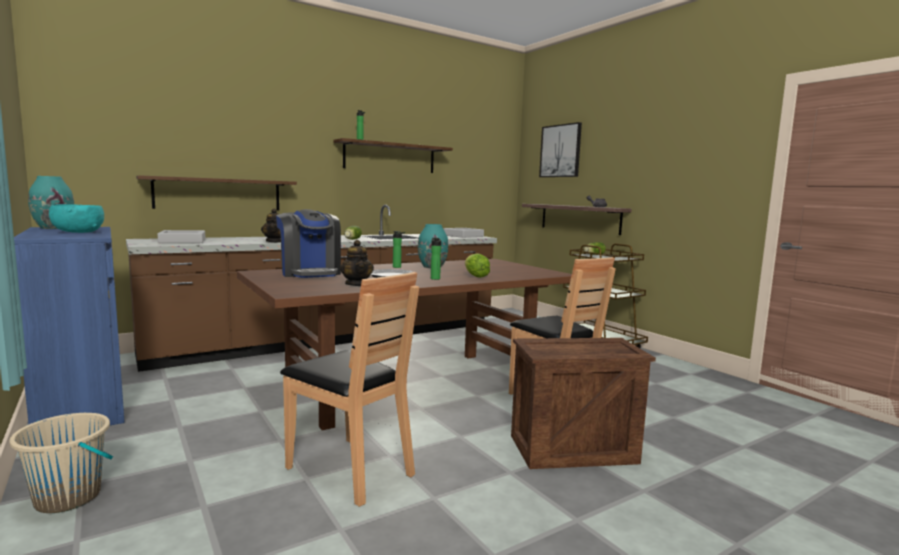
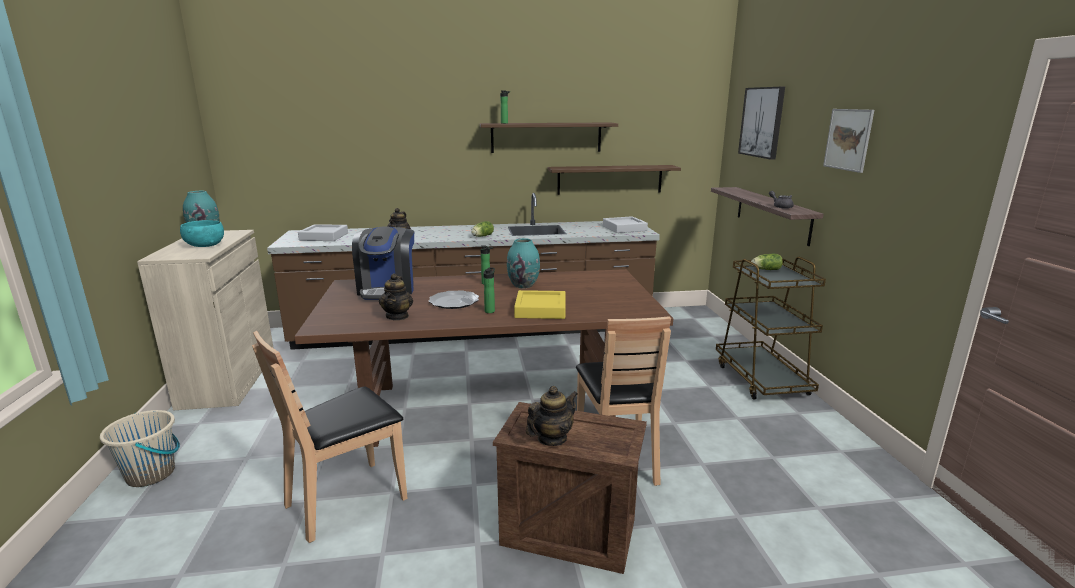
camera: 25 degrees right, 10 degrees up
(82, 404) = (228, 379): blue cabinet -> beige cabinet
(218, 194) = (366, 186): brown shelf -> brown shelf (610, 179)
(350, 470) = (347, 500): brown chair -> brown chair turned 75 degrees clockwise
(475, 276) = (540, 309): lettuce -> yellow tray
(574, 352) = (552, 438): none -> teapot
(647, 152) = (848, 139): none -> picture

